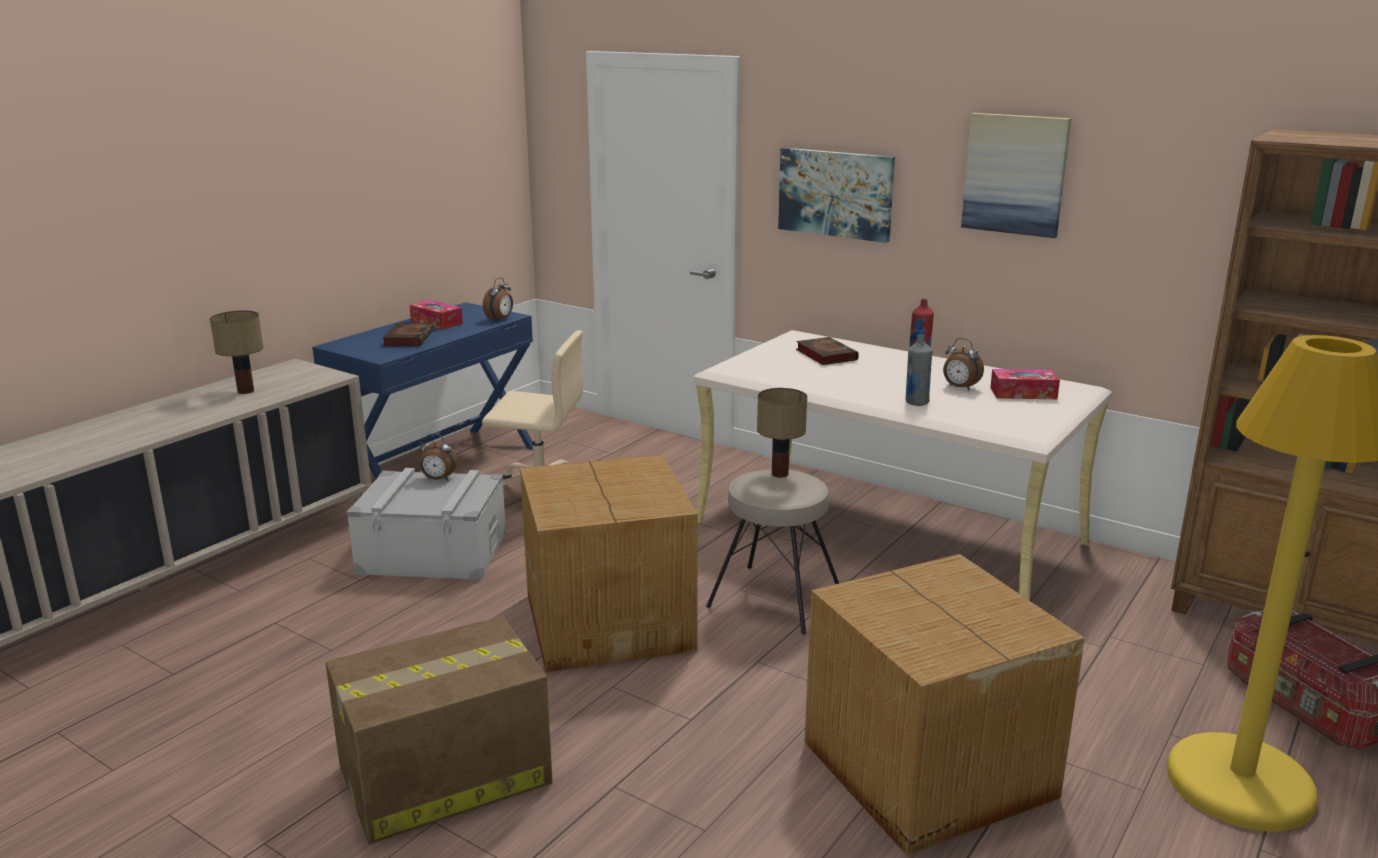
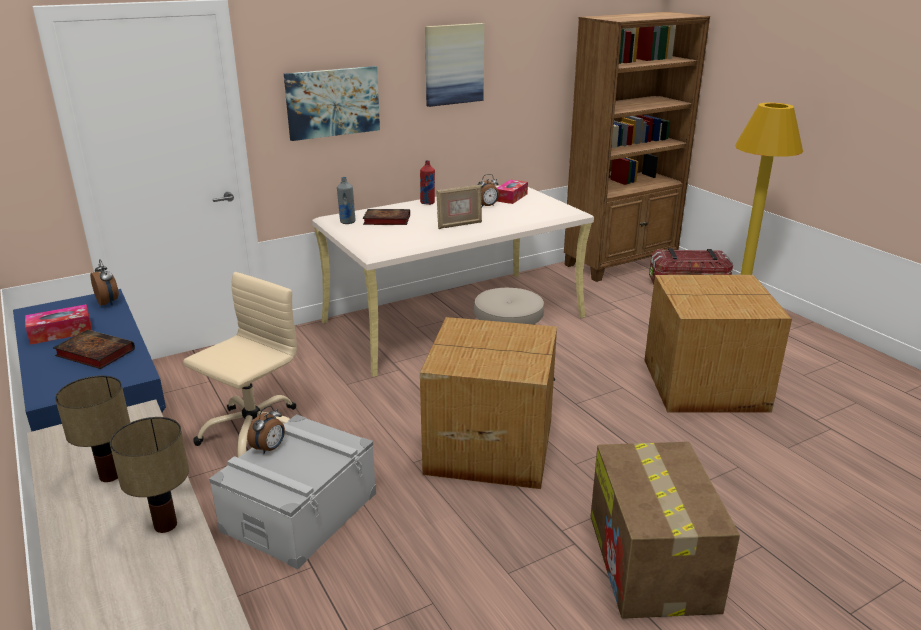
camera: 65 degrees left, 5 degrees up
(780, 474) = (493, 294): table lamp -> table lamp (165, 524)
(864, 387) = (459, 225): none -> picture frame
(916, 402) = (500, 220): grey bottle -> grey bottle (347, 222)

